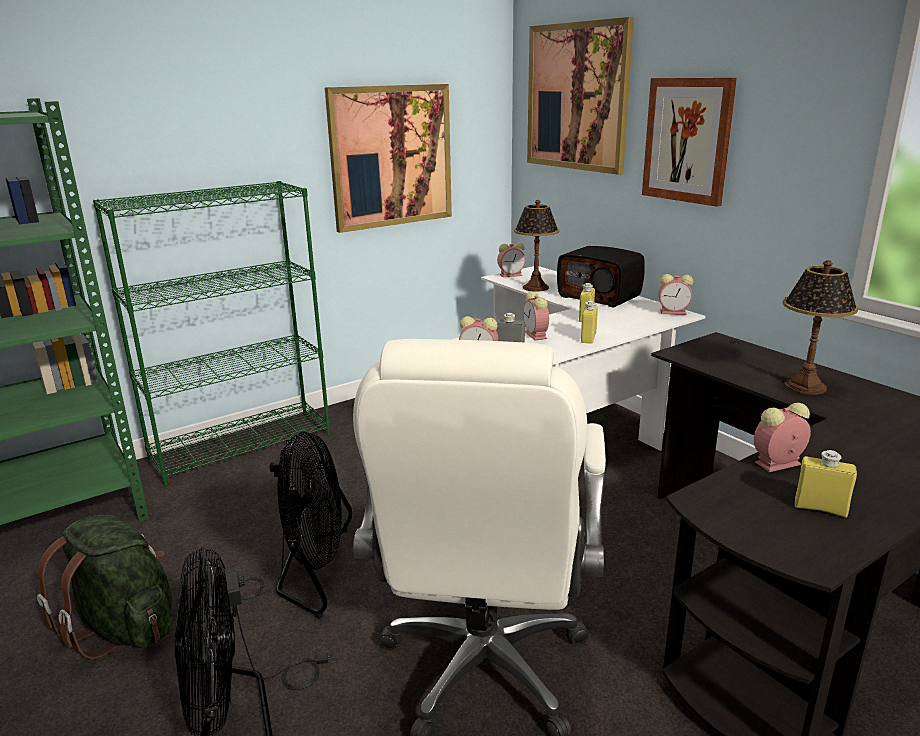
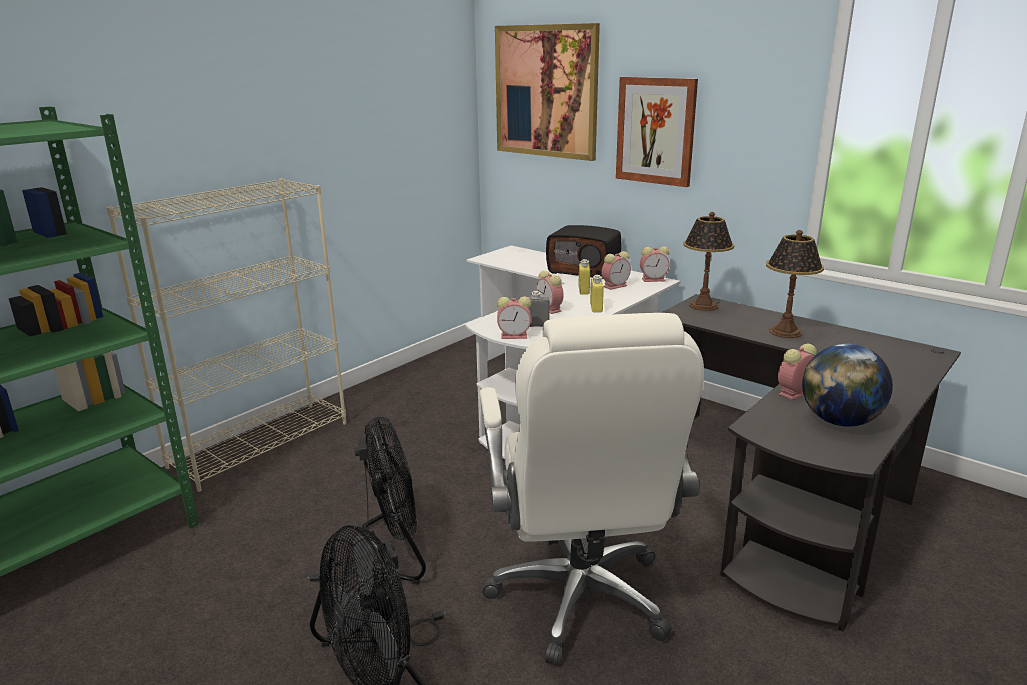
camera: 15 degrees left, 0 degrees up
(125, 627) = (230, 624): green backpack -> none
(242, 446) = (261, 444): green bookcase -> beige bookcase
(391, 156) = (378, 150): picture -> none
(511, 275) = (494, 256): alarm clock -> alarm clock (616, 286)
(535, 287) = (522, 266): table lamp -> table lamp (703, 306)
(820, 508) = (839, 421): yellow bottle -> globe

